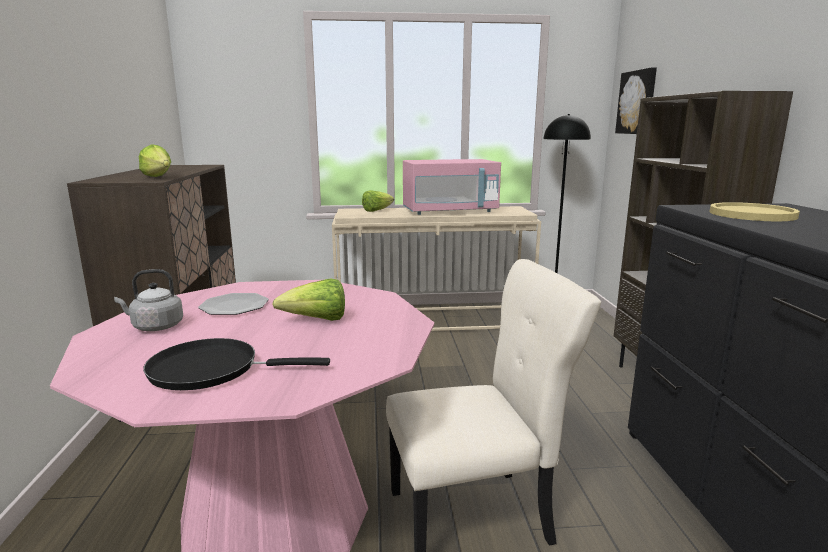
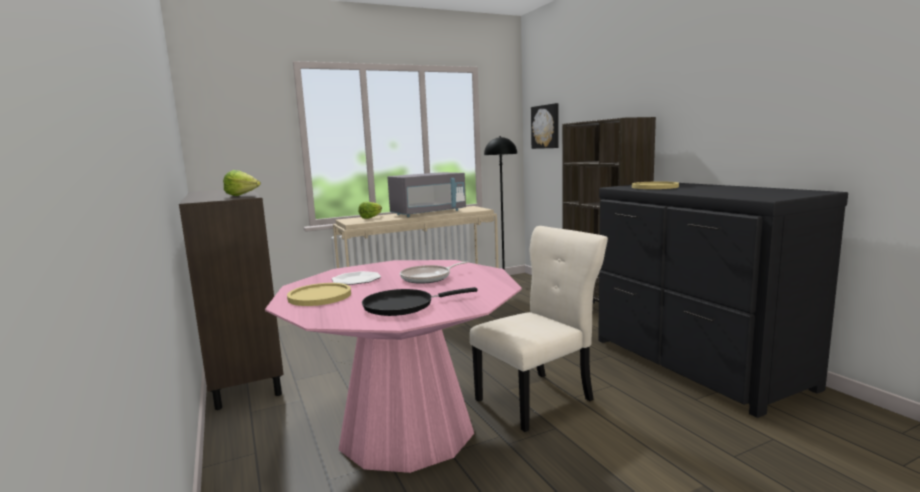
camera: 20 degrees left, 5 degrees down
(155, 327) = (319, 296): grey kettle -> yellow plate
(317, 320) = (428, 278): lettuce -> frying pan
(450, 211) = (428, 213): pink microwave -> grey microwave

